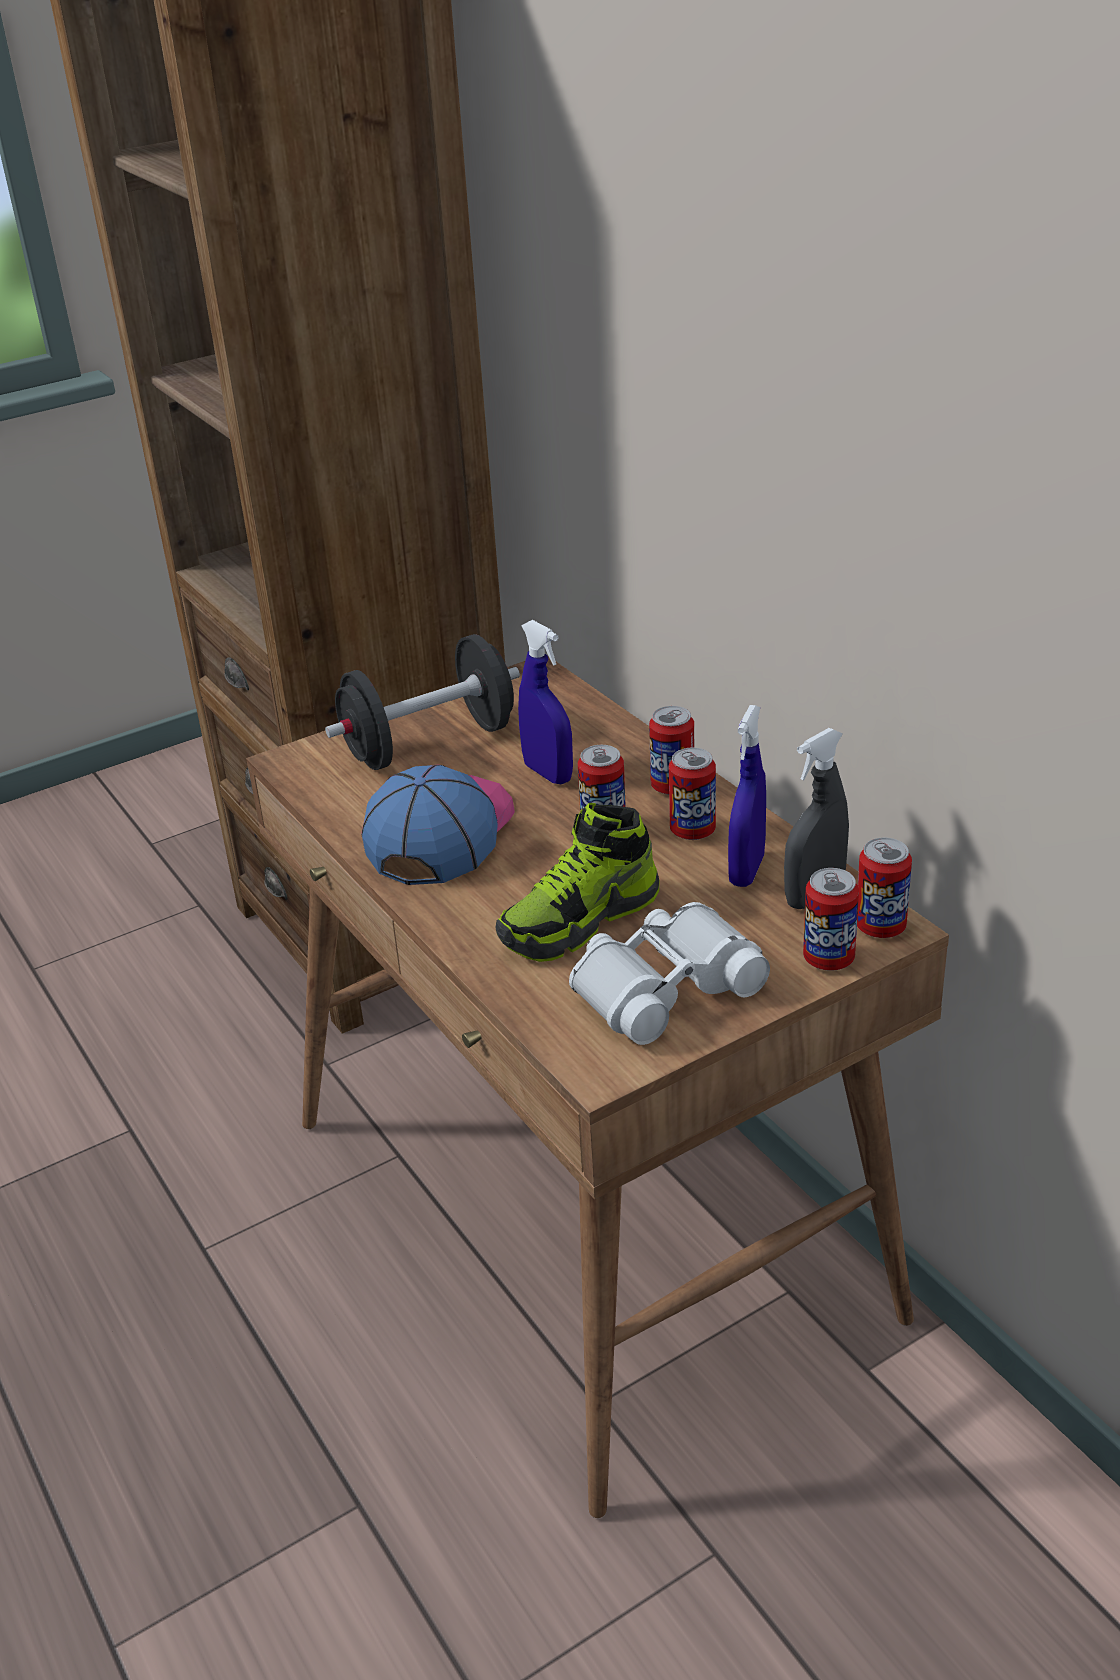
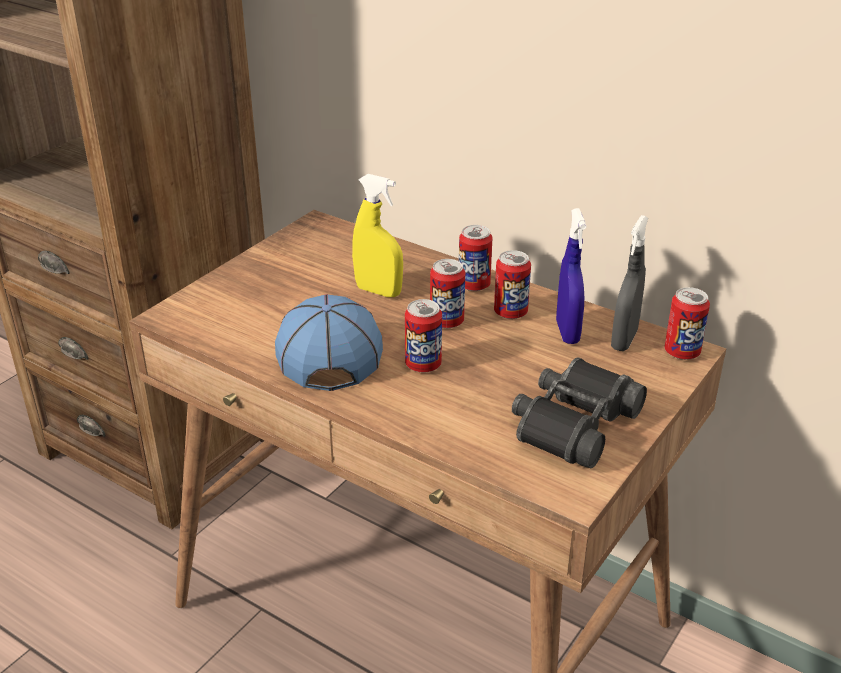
camera: 25 degrees left, 0 degrees up
(429, 744) = (273, 285): black dumbbell -> none
(548, 773) = (378, 291): blue spray bottle -> yellow spray bottle
(580, 921) = (479, 390): shoe -> none
(664, 986) = (572, 423): white binoculars -> black binoculars
(828, 959) = (666, 380): can -> can (423, 365)

